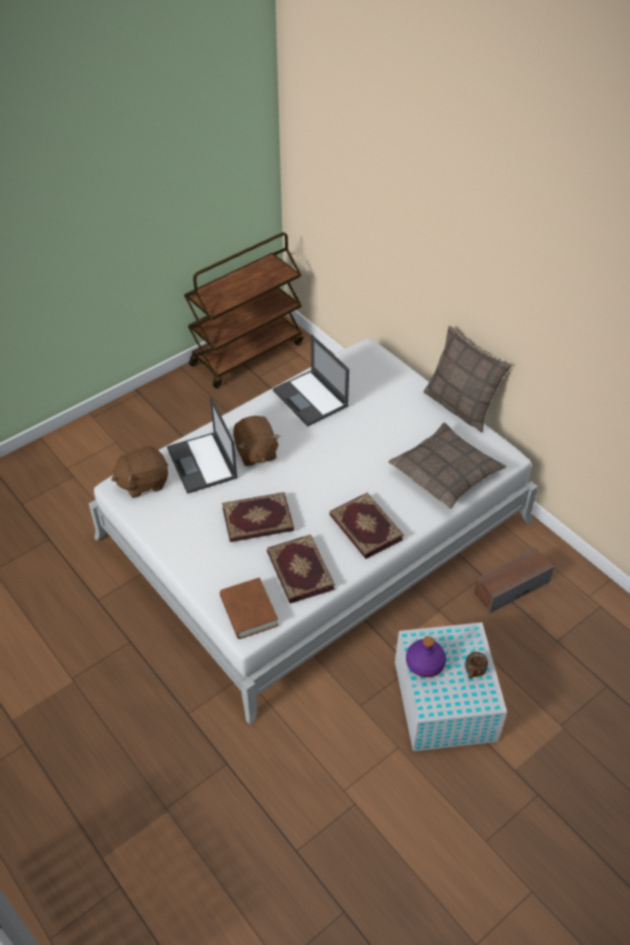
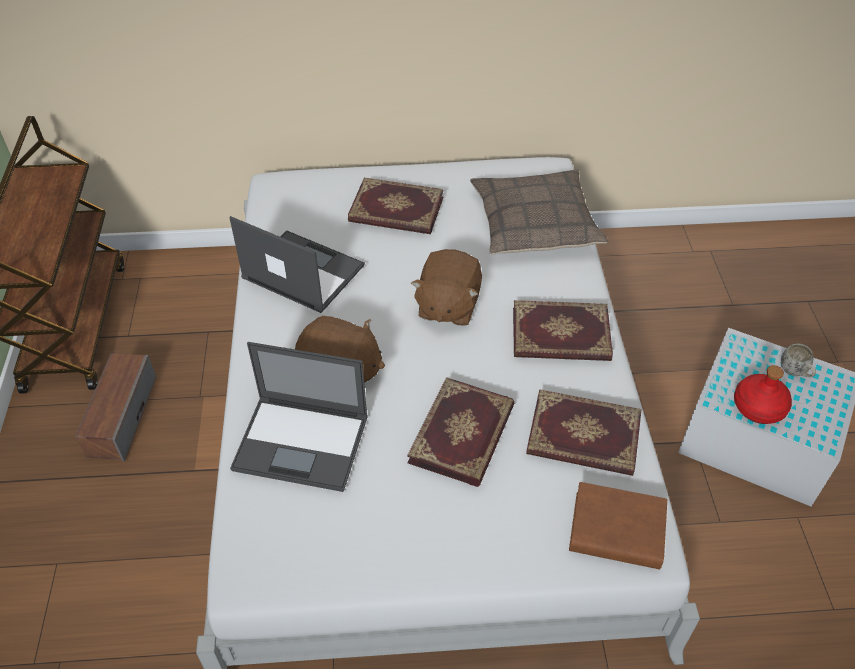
camera: 55 degrees left, 0 degrees up
(143, 482) = (267, 537): brown plush toy -> brown plush toy (447, 306)
(311, 398) = (301, 271): laptop -> laptop turned 150 degrees counterclockwise
(394, 408) = (396, 211): none -> book
(424, 663) = (757, 407): purple bottle -> red bottle
(460, 406) = (444, 161): pillow -> none
(473, 673) = (795, 373): brown mug -> white mug
(511, 587) = (641, 298): speaker -> speaker (121, 416)

